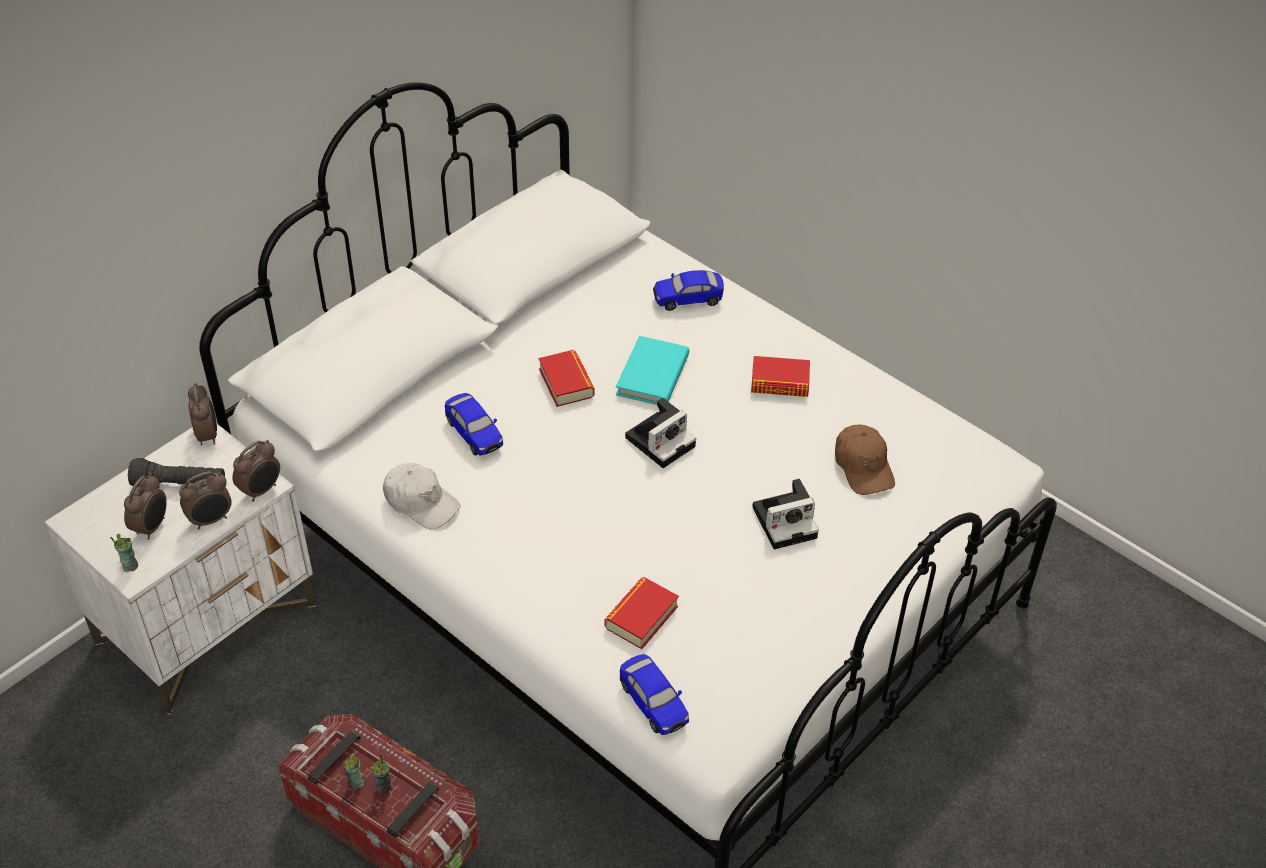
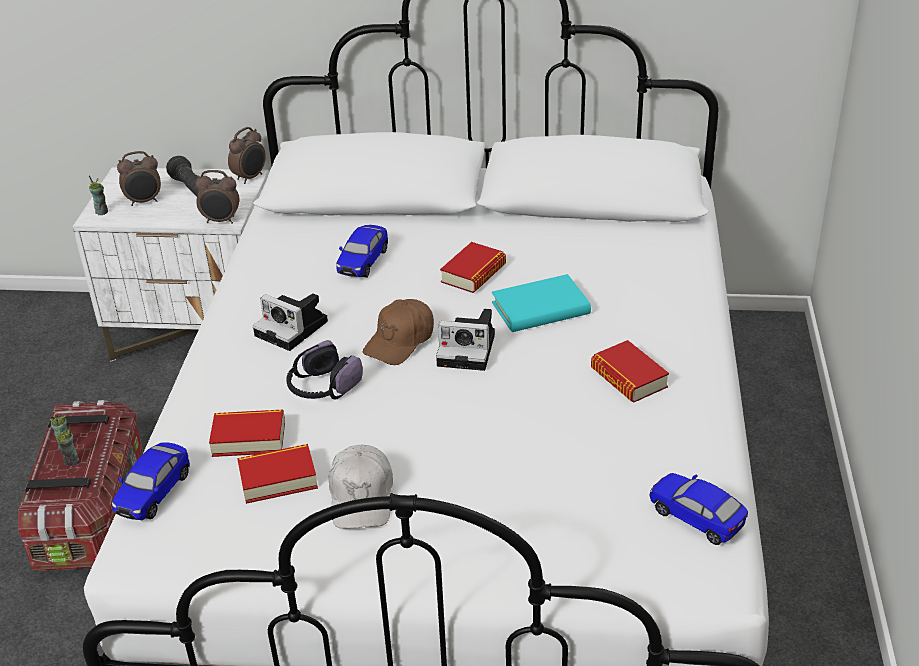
camera: 55 degrees right, 10 degrees down
(211, 520) = (173, 217): alarm clock -> none
(421, 502) = (263, 275): white cap -> white cap (362, 497)
(621, 544) = (322, 387): none -> headphones
(688, 299) = (658, 281): toy car -> toy car (696, 518)
(707, 623) = (278, 479): none -> book
(786, 521) = (456, 466): camera -> camera (294, 329)
(863, 466) = (587, 481): brown cap -> brown cap (400, 341)

